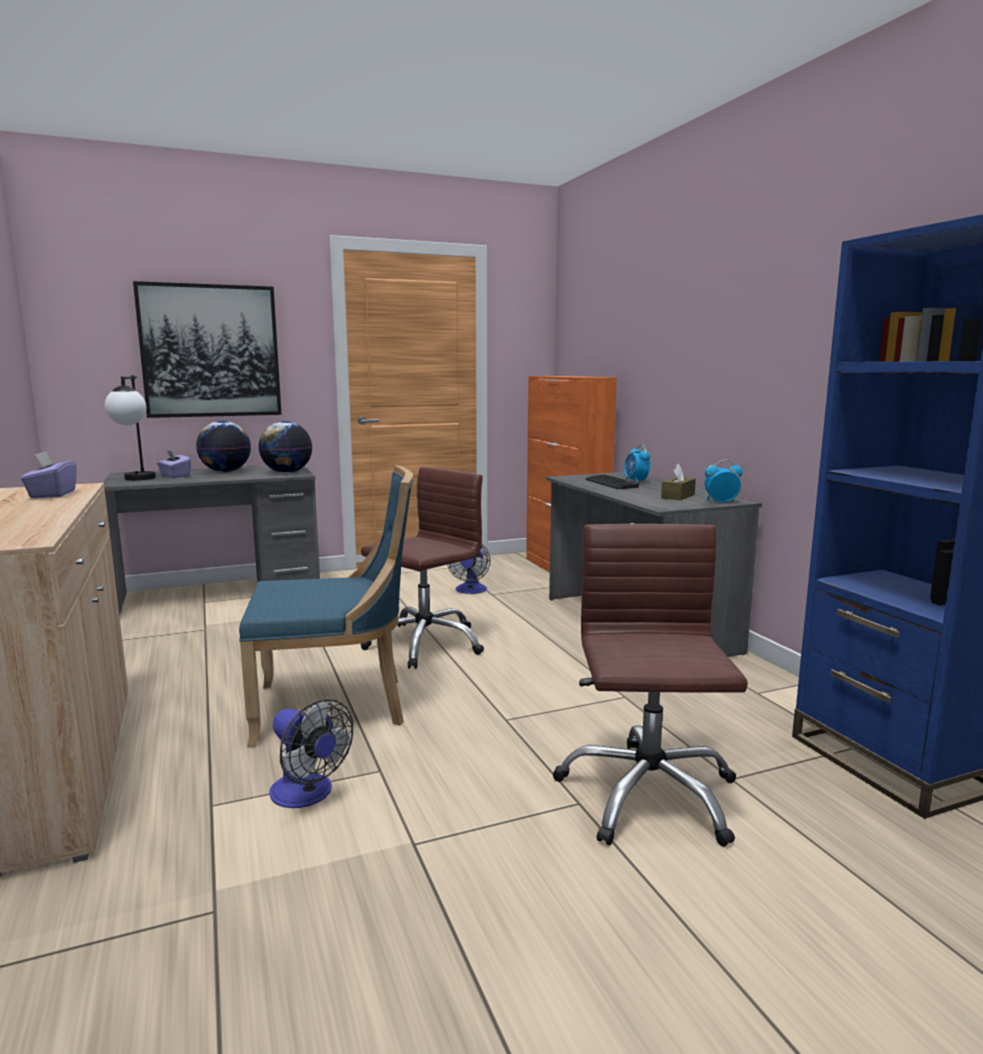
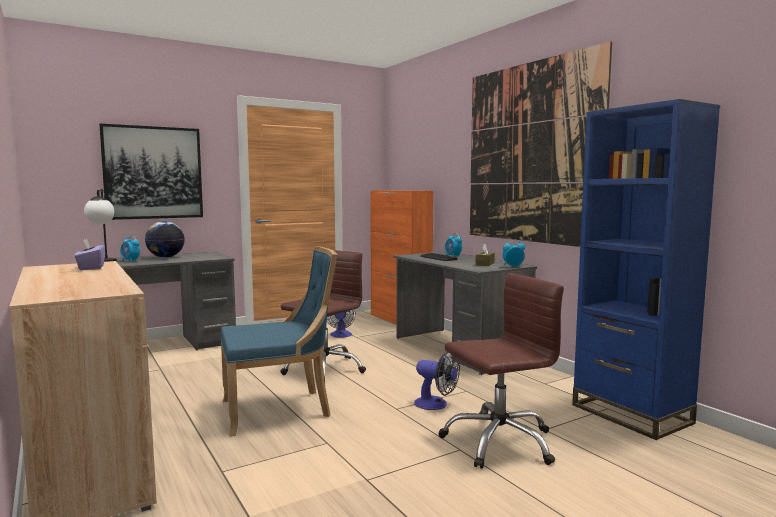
camera: 10 degrees left, 5 degrees down
(174, 476) = (130, 261): purple tissue box -> alarm clock
(287, 472) = (212, 257): globe -> none
(308, 795) = (285, 460): fan -> fan (436, 405)
(647, 794) = (498, 441): brown office chair -> brown office chair turned 75 degrees clockwise
(761, 317) = (530, 153): none -> picture

